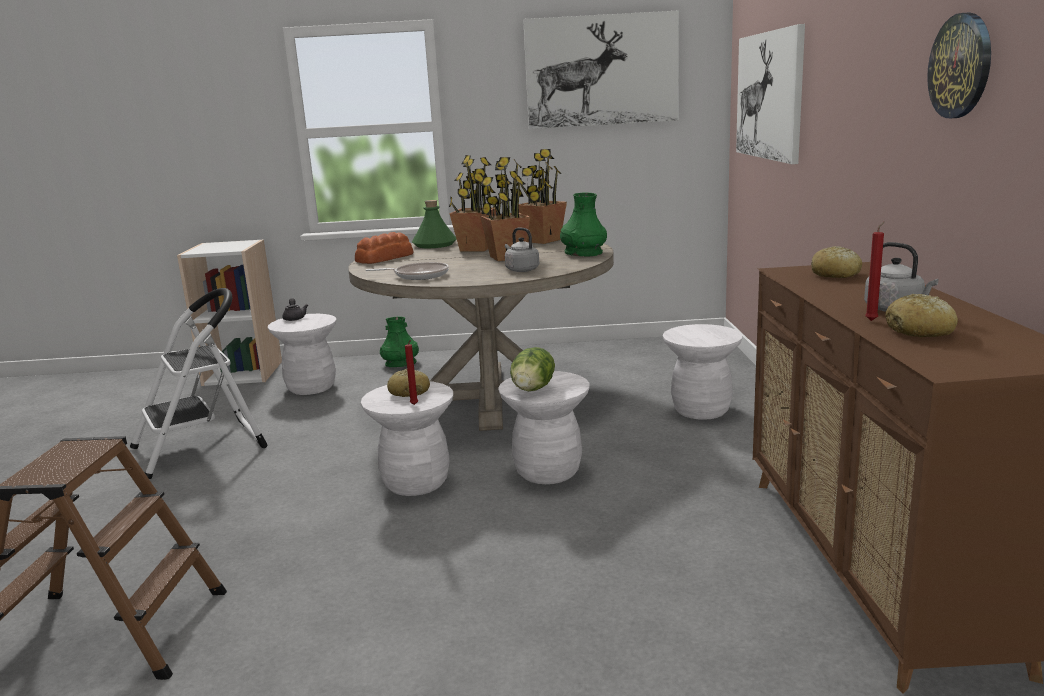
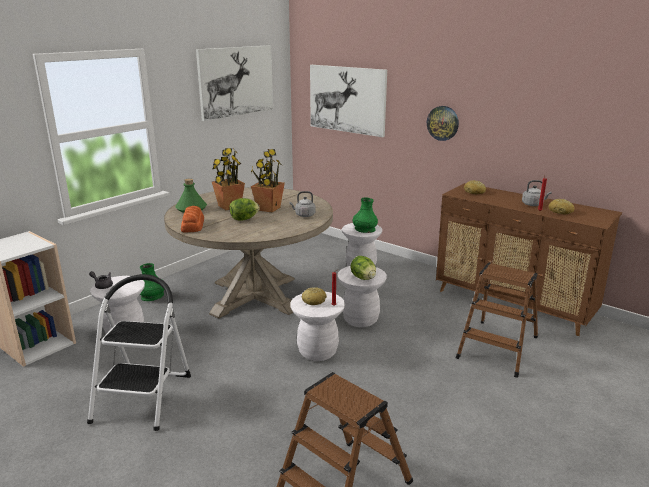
camera: 50 degrees left, 5 degrees up
(418, 276) = (260, 232): frying pan -> none
(447, 262) = (244, 219): none -> lettuce
(542, 241) = (251, 193): potted plant -> none
(583, 253) = (301, 198): green vase -> green vase (364, 229)
(670, 609) = (498, 346): none -> brown step ladder
(961, 66) = (524, 108): wall clock -> wall clock (443, 123)

